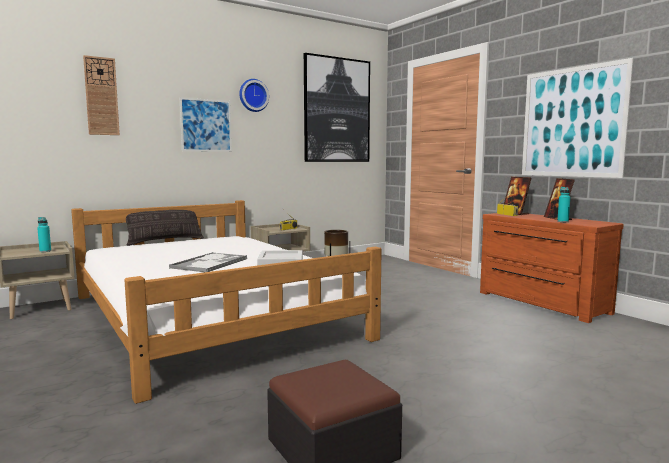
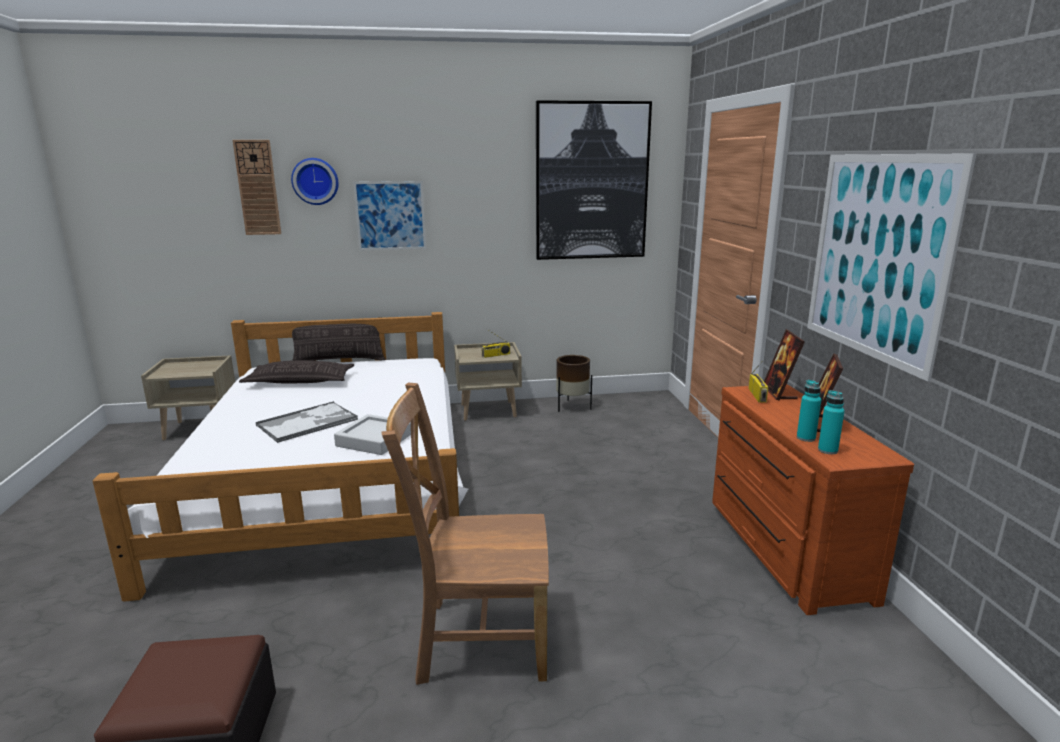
camera: 25 degrees right, 10 degrees up
(45, 251) = (194, 371): turquoise bottle -> turquoise bottle (827, 450)
(156, 249) = (300, 381): none -> pillow
(253, 95) = (456, 170): wall clock -> wall clock (315, 181)
(439, 364) = (477, 639): none -> brown chair

